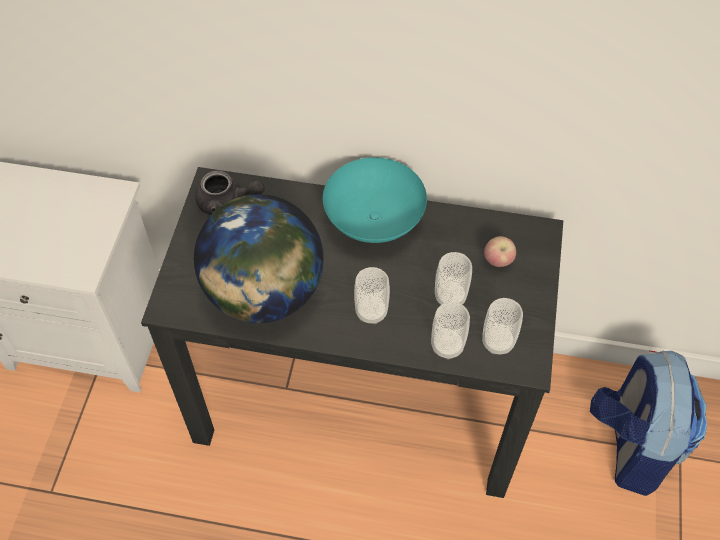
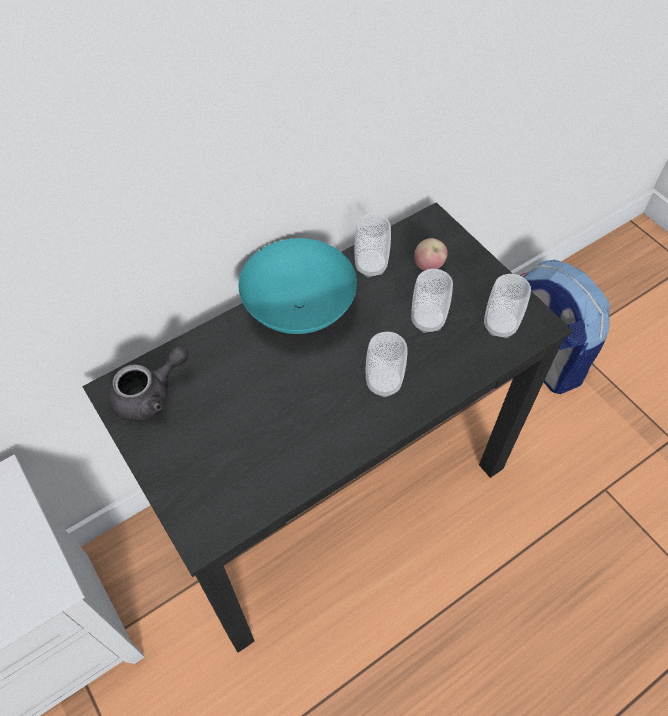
camera: 45 degrees left, 0 degrees up
(264, 293) = (278, 444): globe -> none
(447, 346) = (470, 360): cup -> cup (371, 266)

